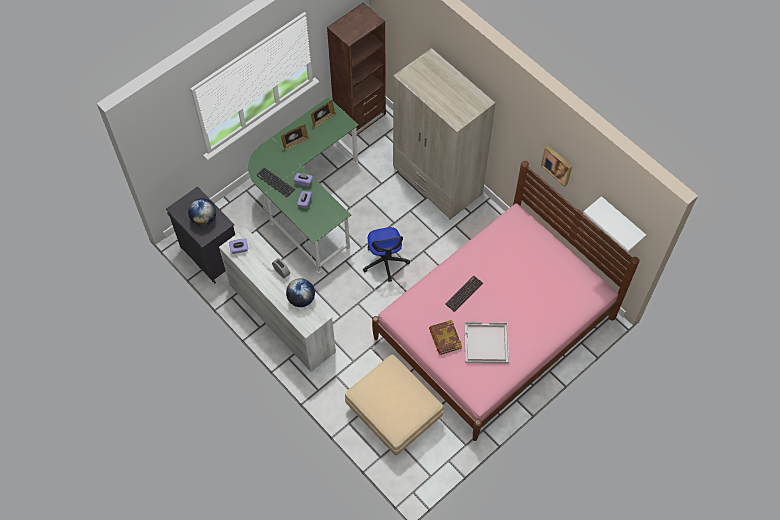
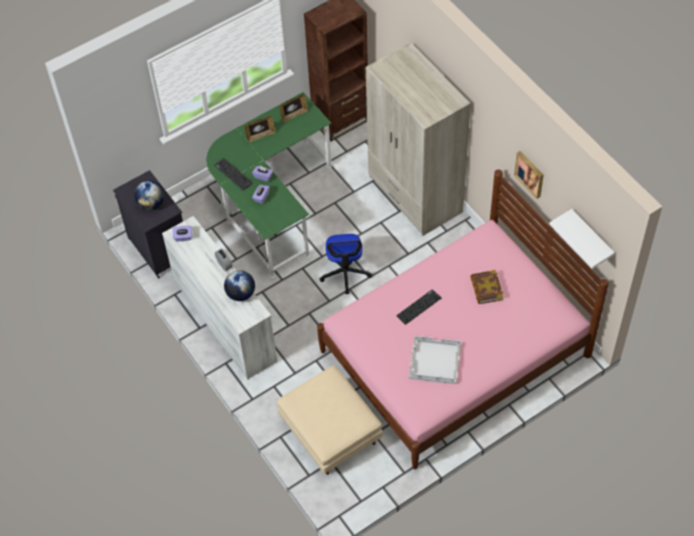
camera: 10 degrees right, 5 degrees down
(445, 338) = (390, 351): book -> book (486, 289)

